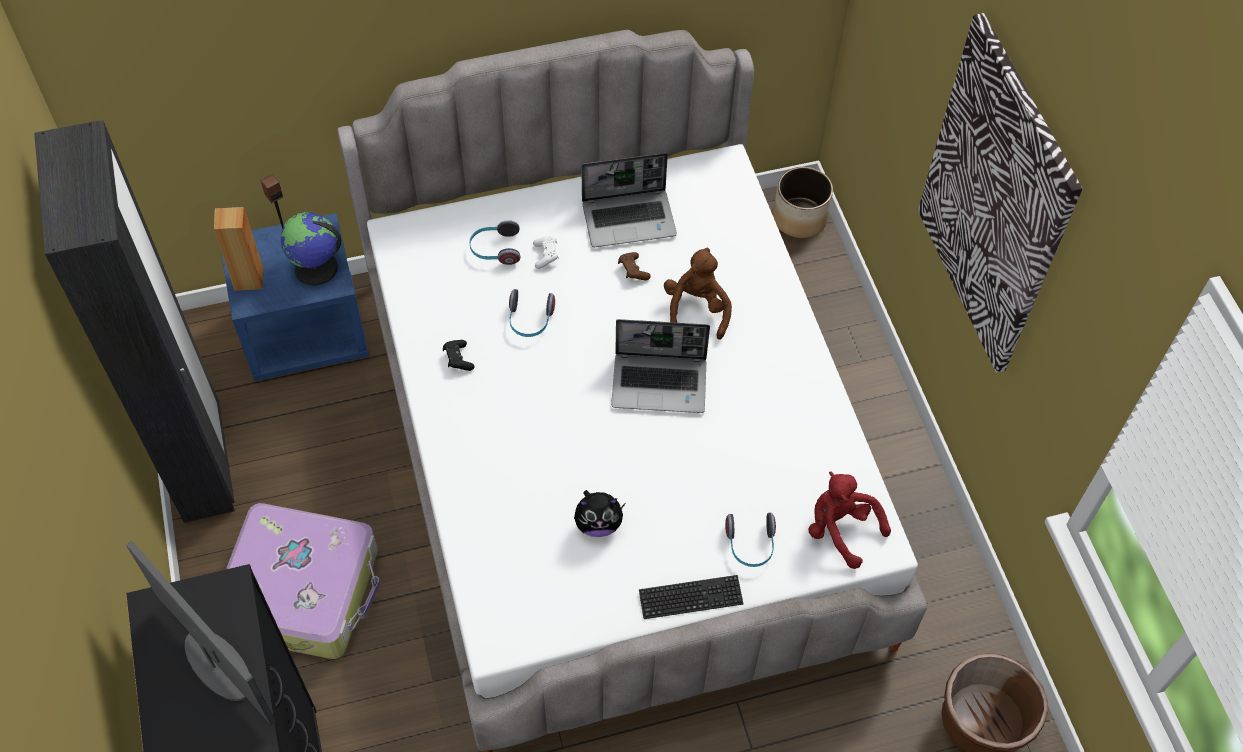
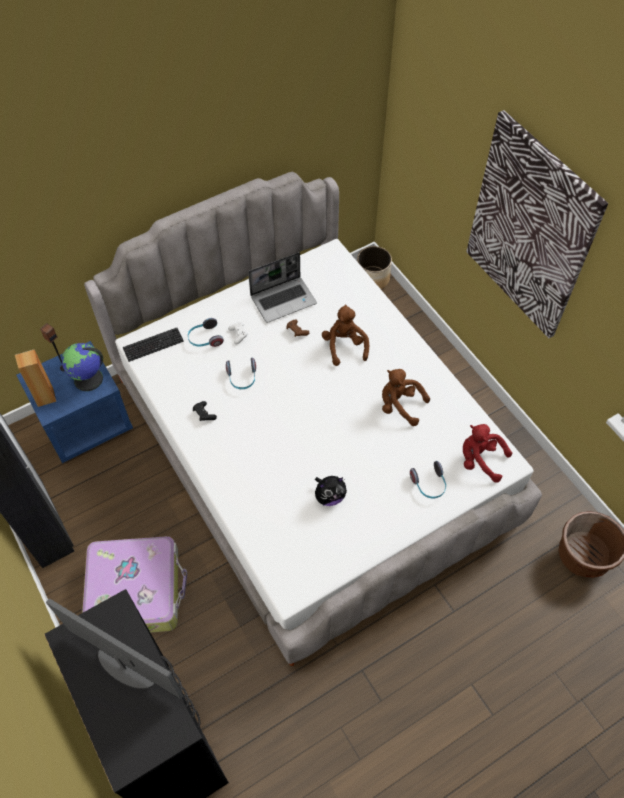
camera: 15 degrees left, 0 degrees up
(660, 383) = (338, 397): laptop -> none
(690, 598) = (404, 528): keyboard -> keyboard (153, 345)
(748, 418) = (400, 405): none -> brown plush toy

